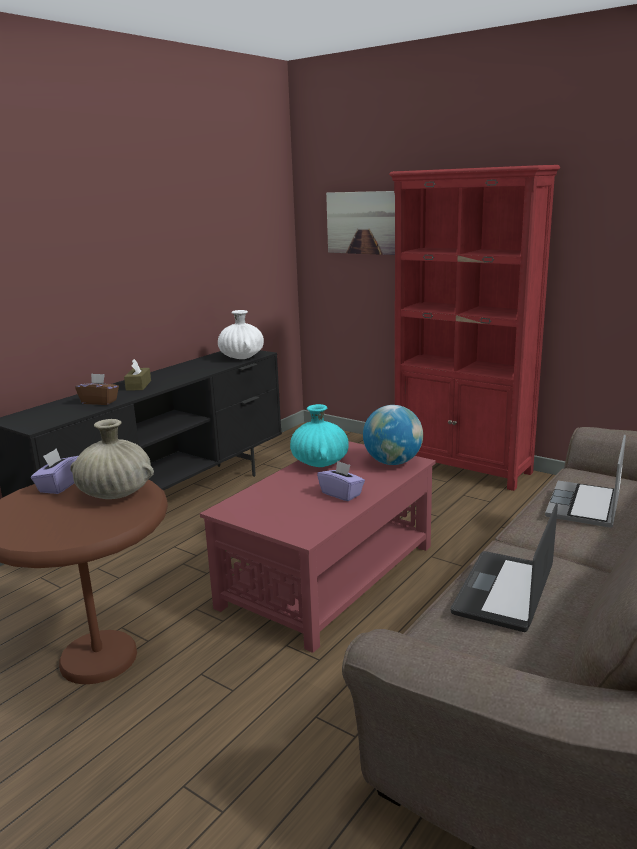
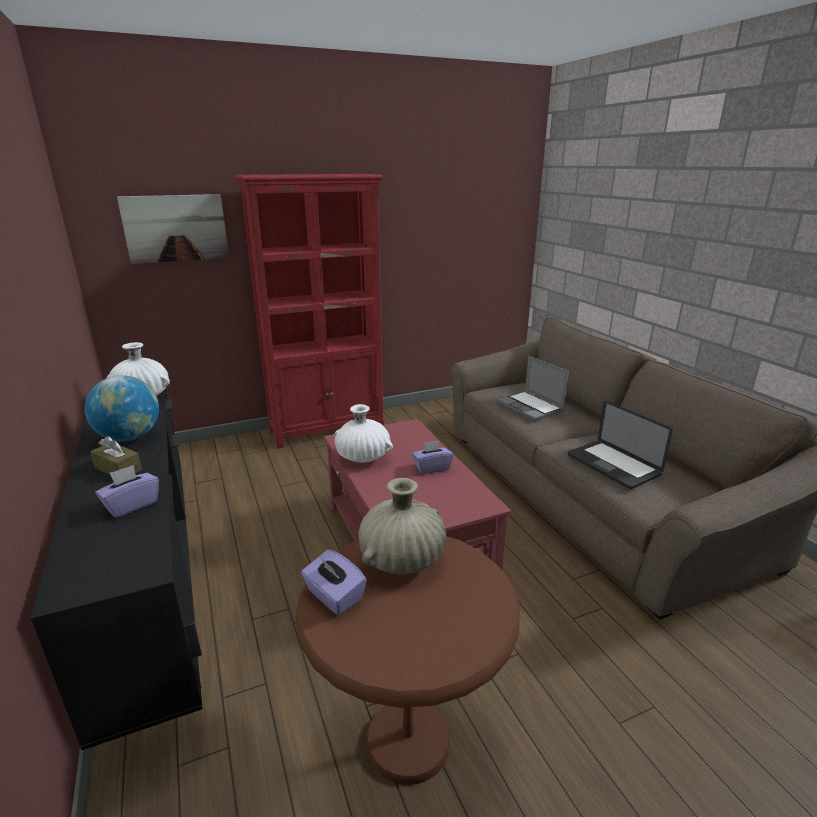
camera: 60 degrees left, 5 degrees up
(99, 402) = (131, 505): brown tissue box -> purple tissue box
(319, 463) = (363, 458): turquoise vase -> white vase
(392, 462) = (401, 432): globe -> globe (129, 437)

